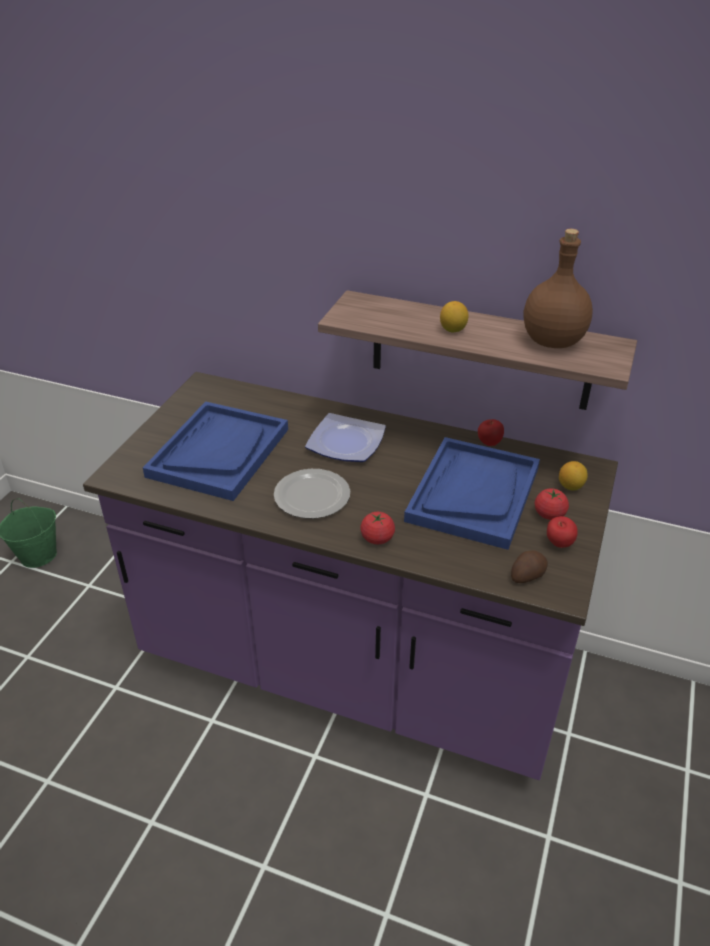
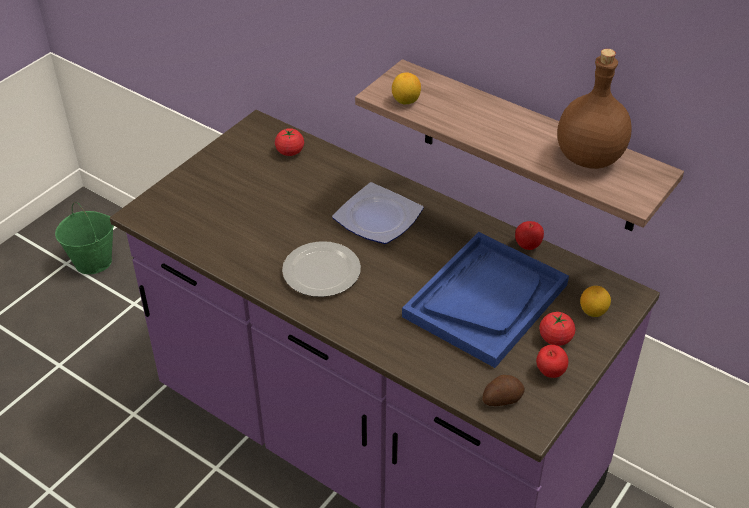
camera: 15 degrees right, 5 degrees up
(219, 452) = (247, 206): blue tray -> none
(377, 538) = (368, 329): tomato -> tomato (290, 152)
(453, 330) = (490, 126): lemon -> lemon (406, 101)

